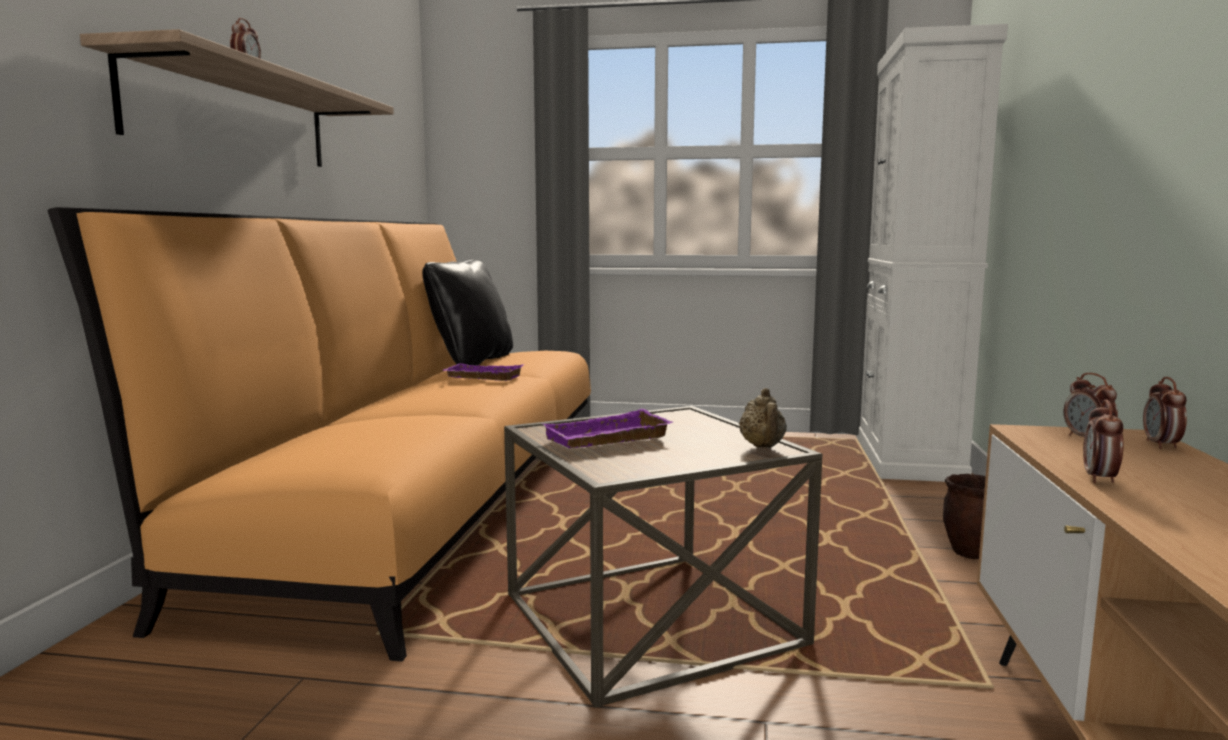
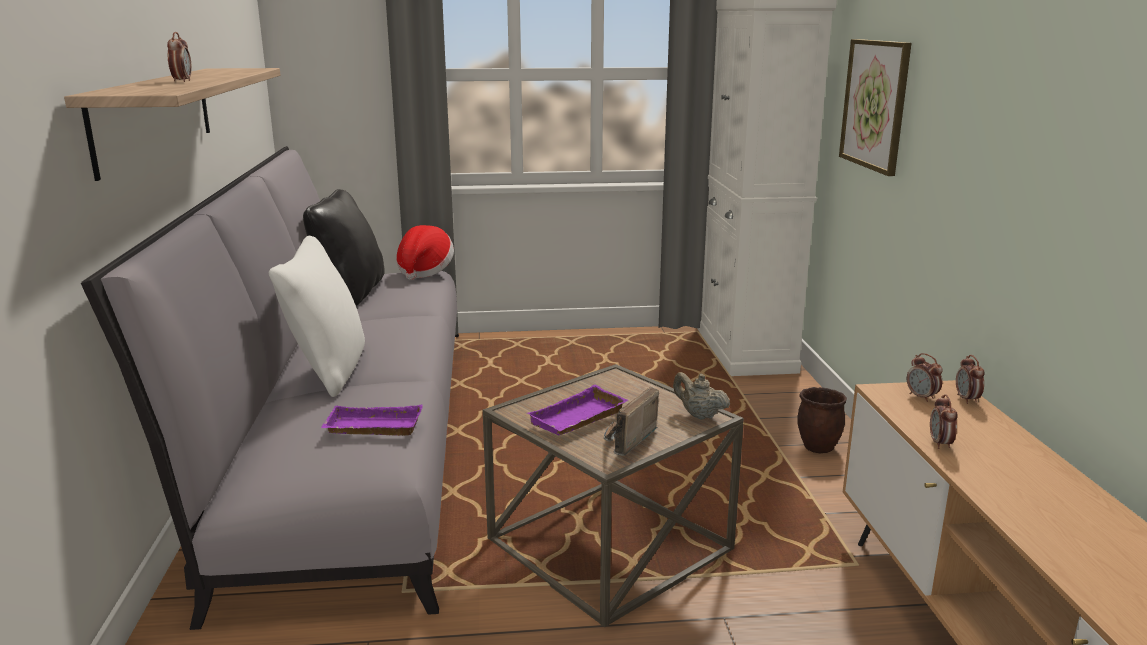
camera: 15 degrees left, 10 degrees up
(392, 404) = (328, 371): none -> white pillow
(429, 492) = (351, 436): orange sofa -> grey sofa
(481, 377) = (387, 324): purple tray -> purple tray (372, 428)
(555, 350) = (424, 271): none -> hat
(649, 458) = (625, 440): none -> radio
(762, 447) = (699, 415): beige teapot -> beige teapot turned 150 degrees clockwise
(1050, 126) = (875, 104): none -> picture

